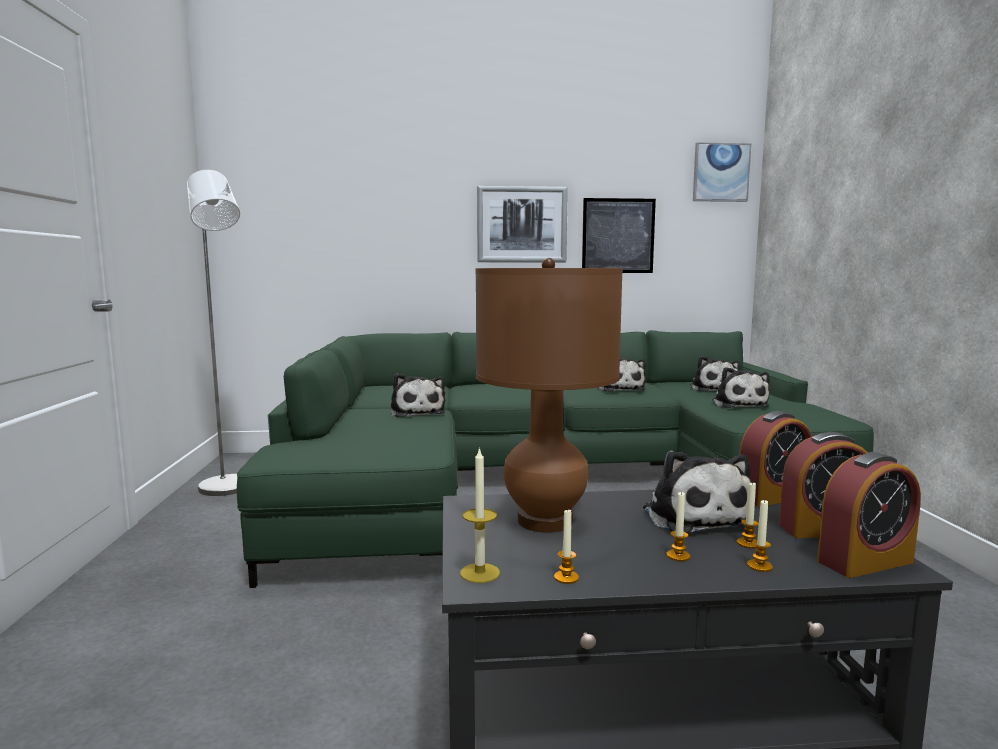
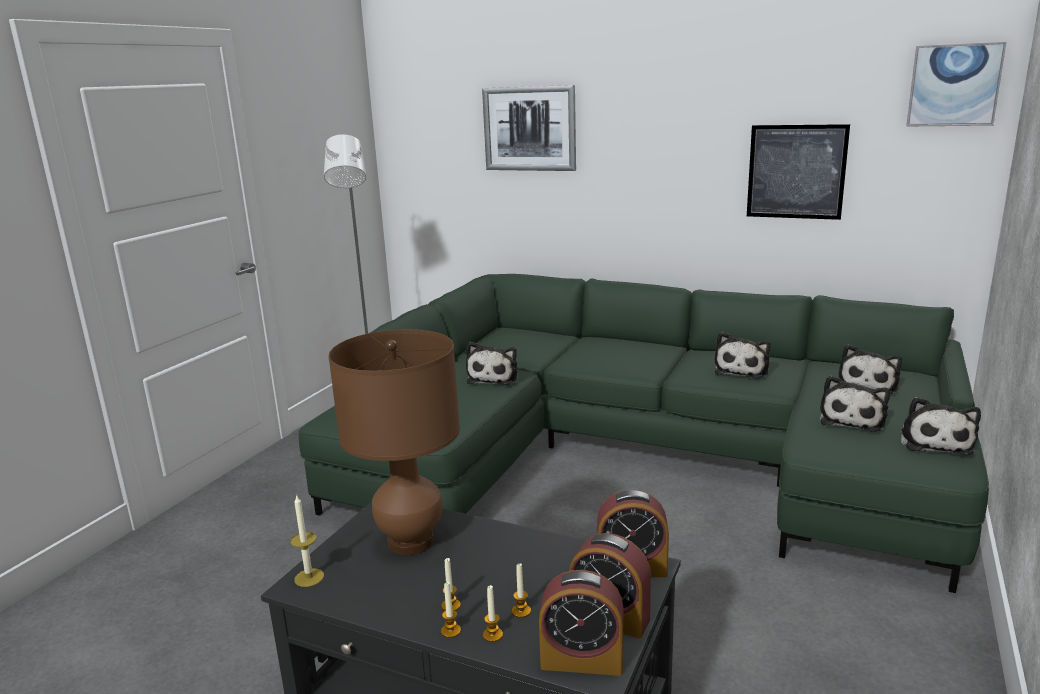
camera: 30 degrees right, 10 degrees up
(522, 225) = (676, 158): picture -> picture (529, 129)
(566, 578) = (352, 599): candle -> candle (451, 631)
(693, 516) = (525, 570): plush toy -> plush toy (935, 442)

